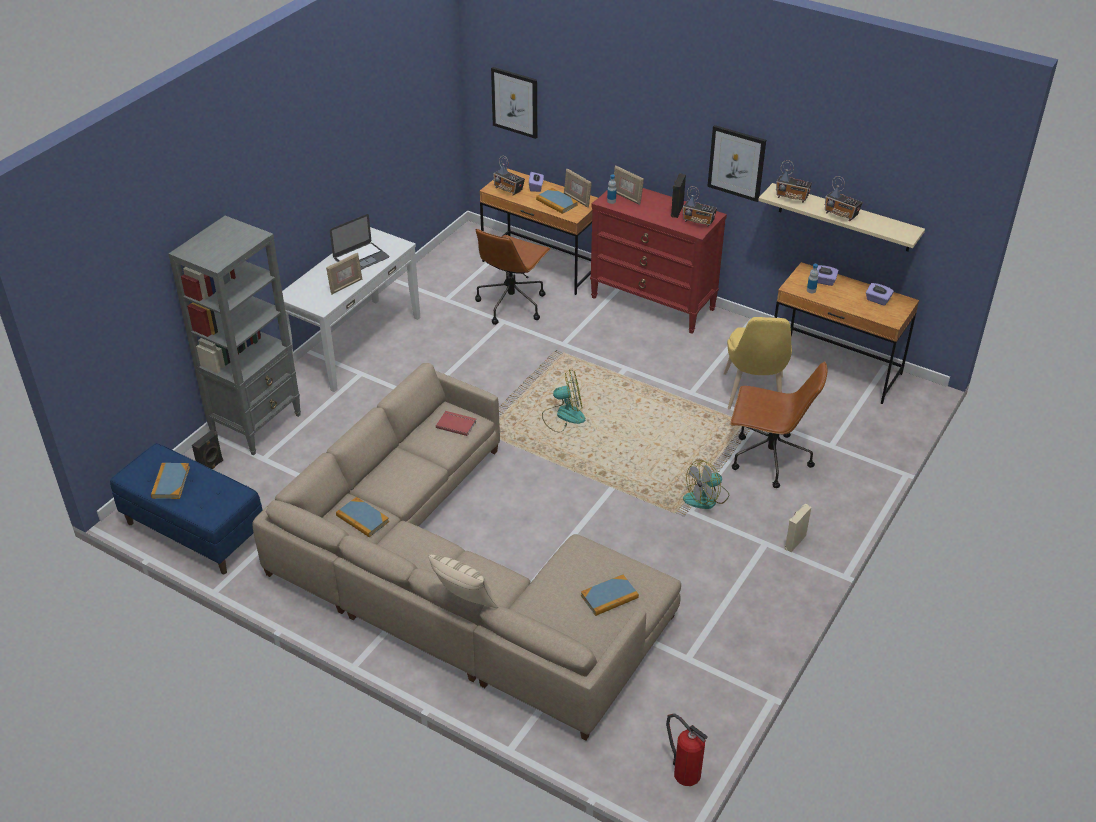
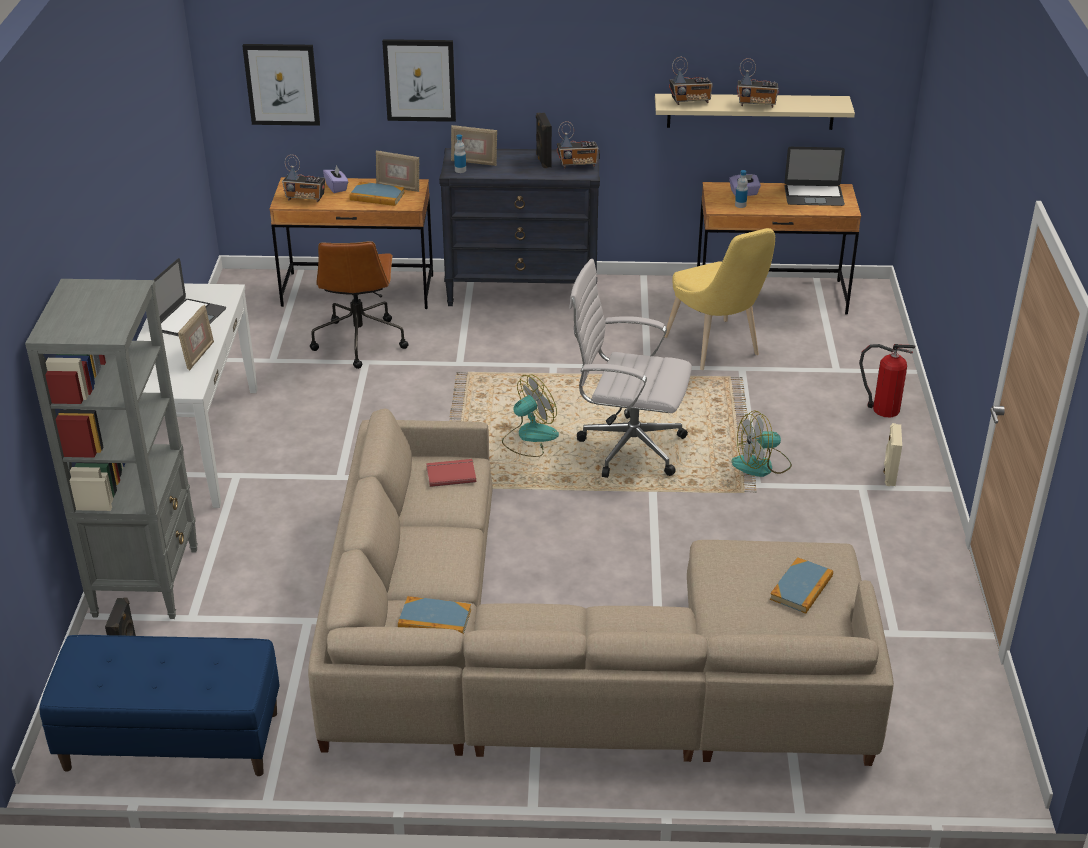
camera: 30 degrees left, 5 degrees down
(170, 482) = (137, 675): book -> none
(464, 603) = (684, 648): beige pillow -> none
(623, 448) = (627, 447): none -> white office chair
(653, 303) = (523, 291): red dresser -> black dresser
(684, 772) = (1000, 750): fire extinguisher -> fire extinguisher (883, 409)
(706, 498) = (761, 465): fan -> fan turned 45 degrees clockwise
(736, 163) = (606, 81): picture -> picture (419, 80)
(768, 459) = (788, 404): brown office chair -> none
(877, 300) = (813, 195): purple tissue box -> laptop

